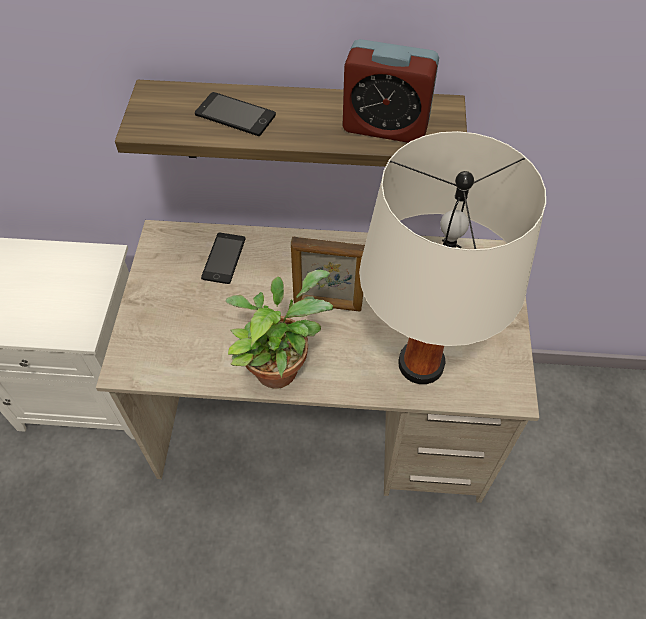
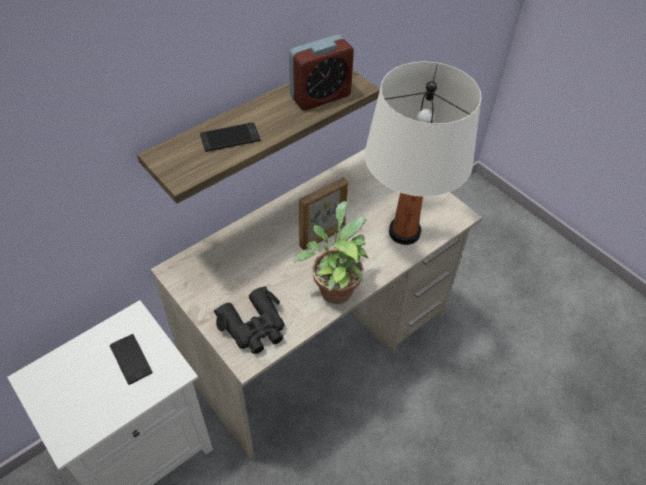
camera: 45 degrees left, 5 degrees down
(164, 343) = (254, 327): none -> black binoculars
(224, 258) = (232, 255): phone -> phone (131, 359)

